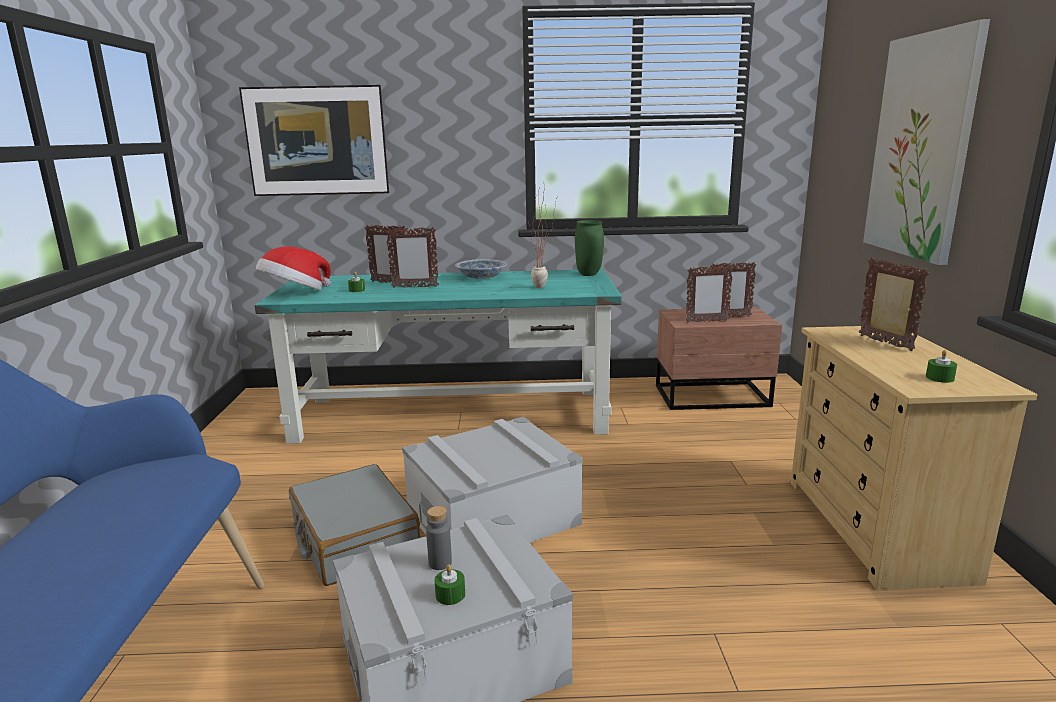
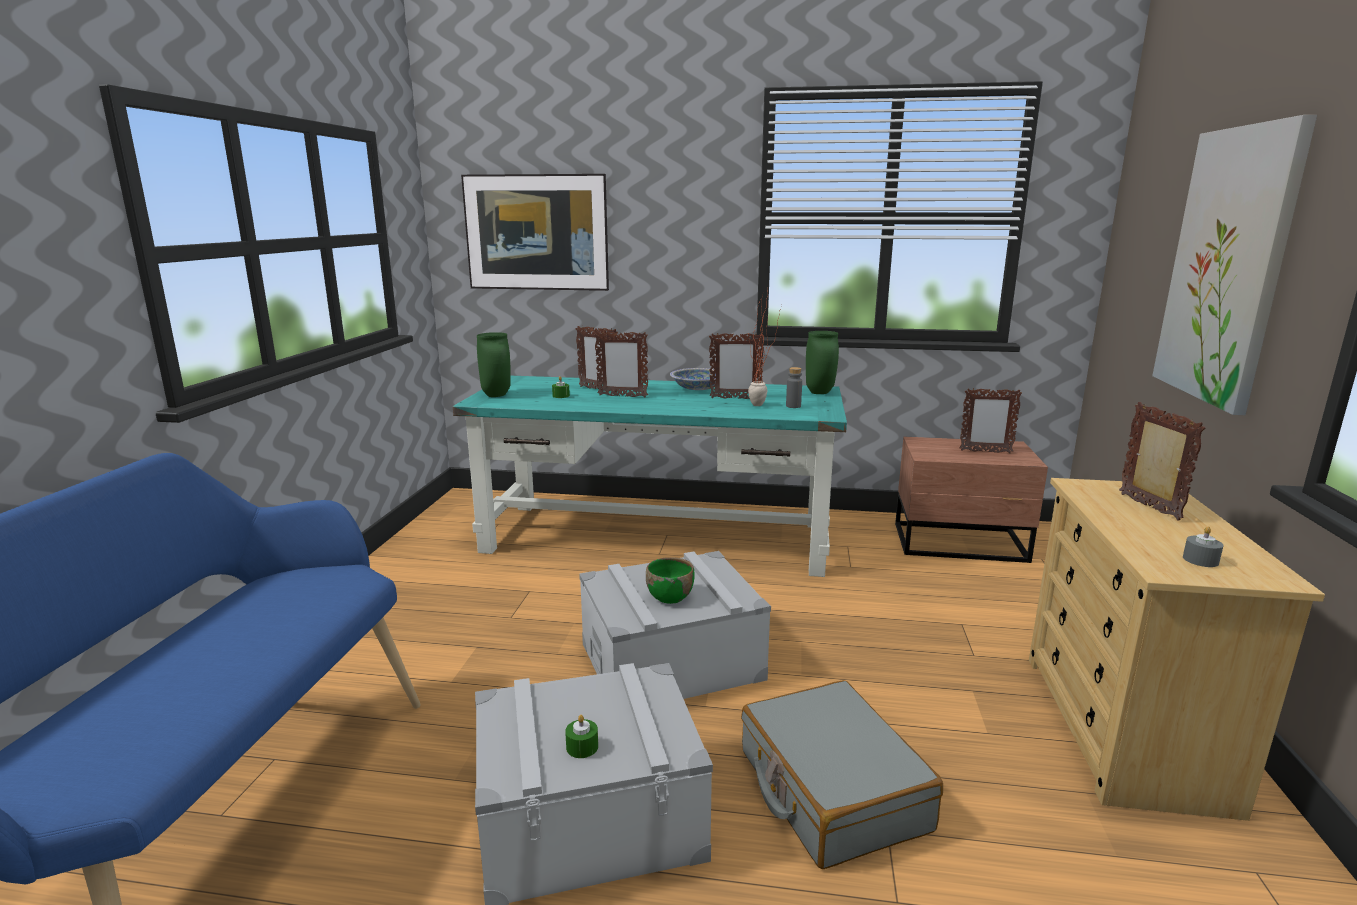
camera: 10 degrees right, 0 degrees up
(295, 293) = (497, 395): hat -> green vase
(354, 539) = (521, 667): grey suitcase -> grey suitcase (831, 790)
(440, 563) = (582, 709): grey bottle -> grey bottle (793, 406)
(491, 458) = (670, 596): none -> green bowl
(706, 321) = (955, 455): picture frame -> picture frame (735, 398)
(939, 378) = (1200, 560): green candle -> grey candle

